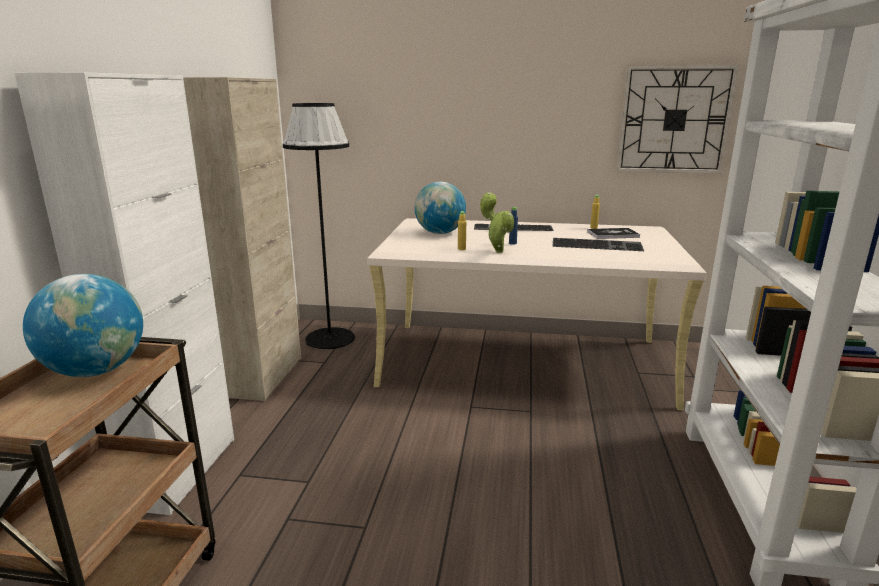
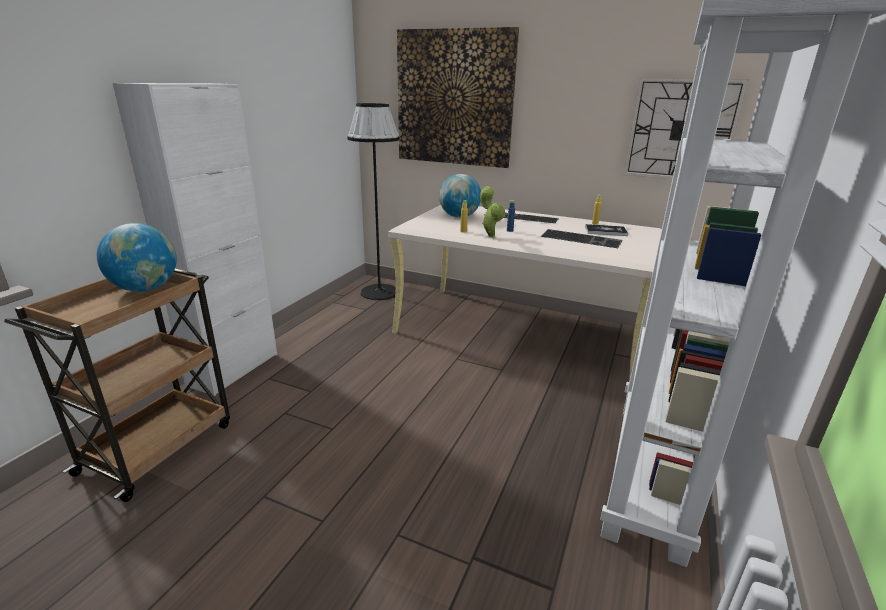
camera: 15 degrees right, 5 degrees up
(265, 376) = (319, 314): beige cabinet -> none
(411, 95) = (454, 99): none -> picture

